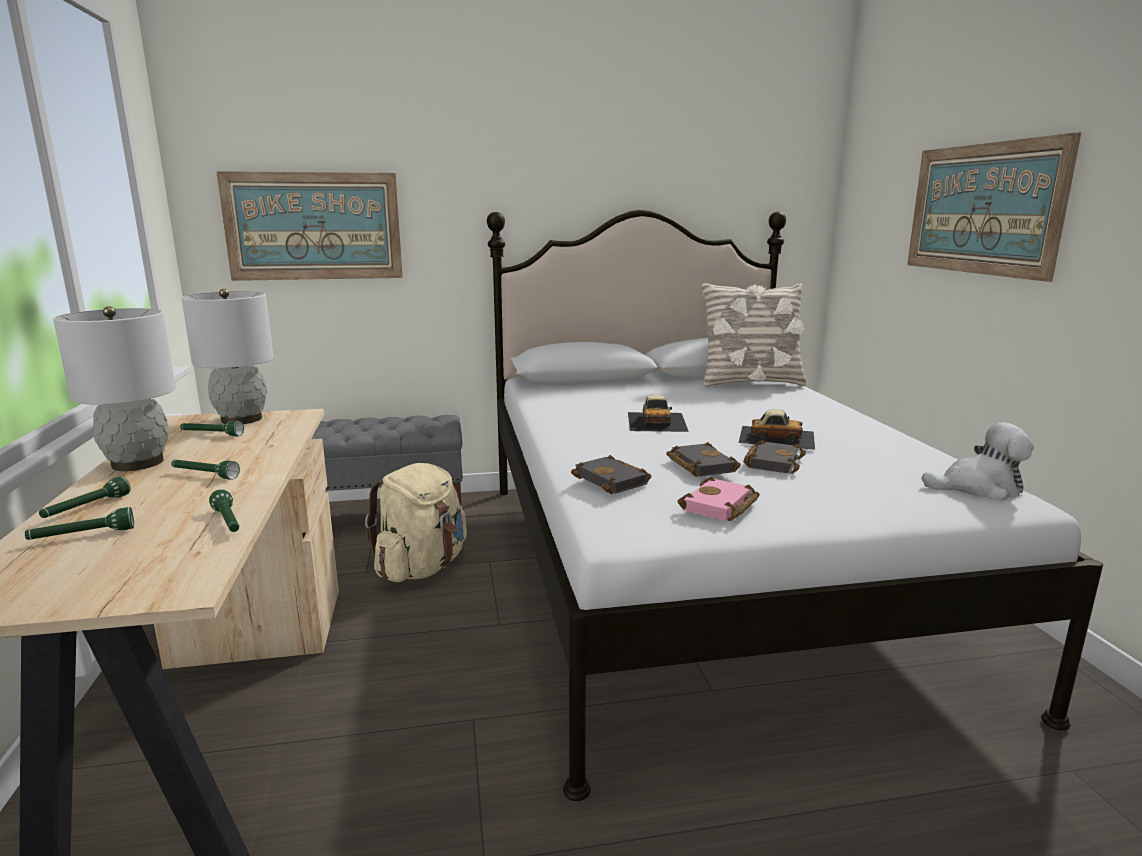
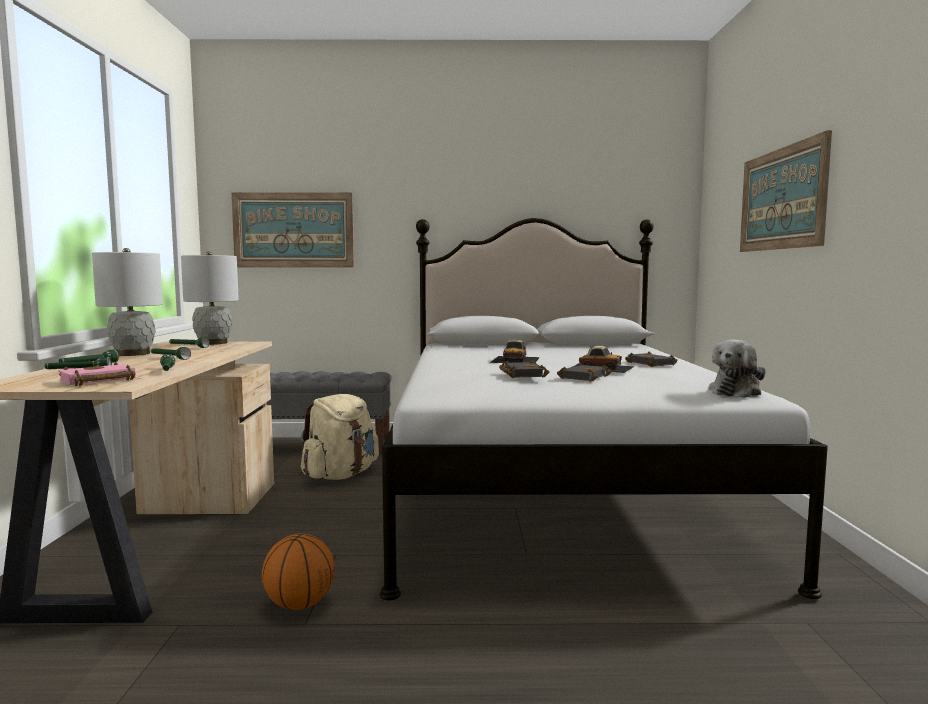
camera: 10 degrees right, 10 degrees down
(462, 824) = (299, 604): none -> basketball
(614, 480) = (449, 377): black book -> black book (653, 364)
(720, 507) = (516, 390): pink book -> pink book (96, 381)
(750, 383) = (615, 348): beige pillow -> none
(979, 488) = (736, 392): plush toy -> plush toy turned 120 degrees clockwise

